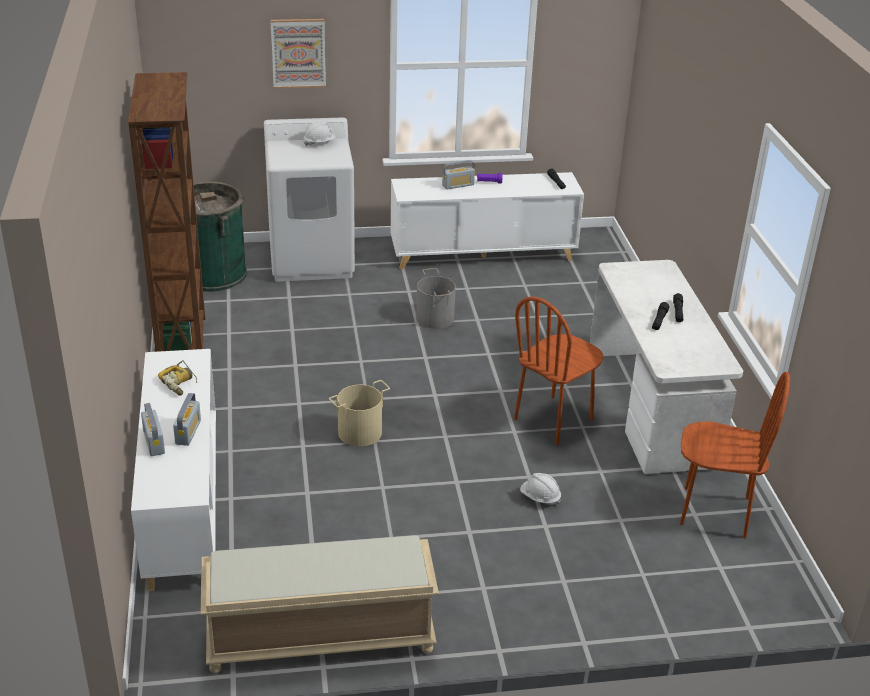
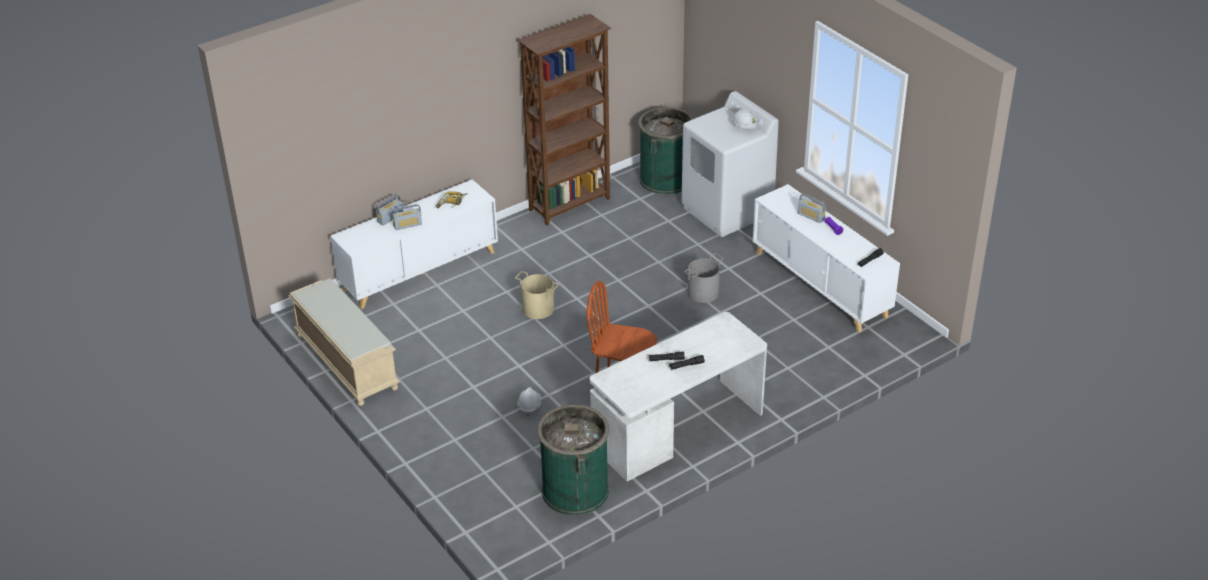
camera: 65 degrees right, 5 degrees up
(298, 53) = (760, 54): picture -> none
(715, 511) = (575, 491): brown chair -> green trash can

